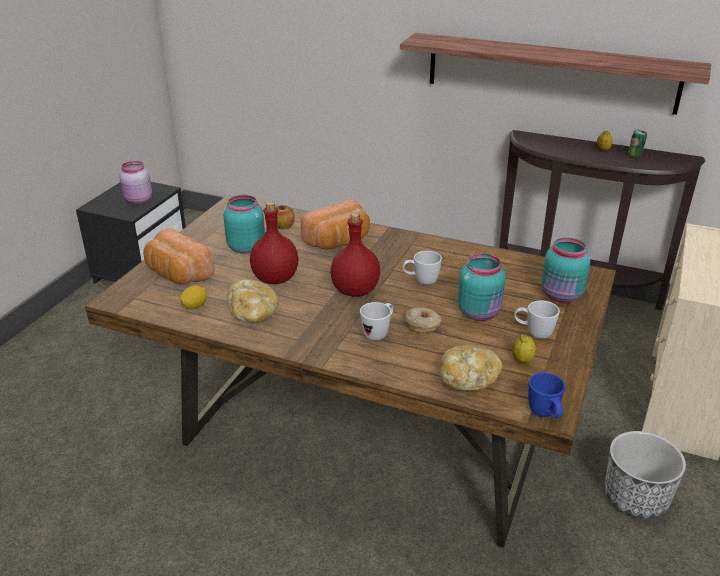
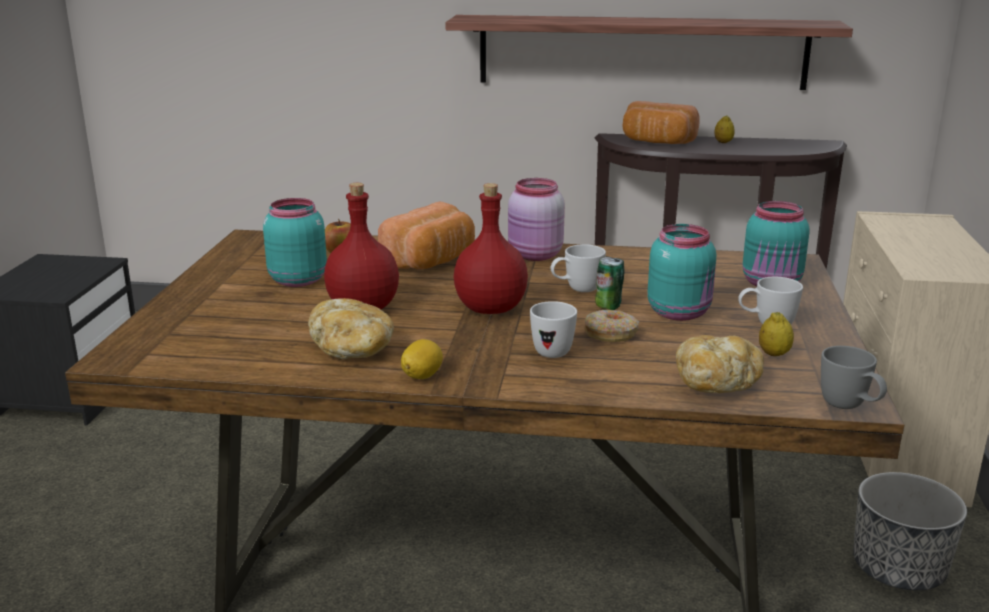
camera: 15 degrees left, 10 degrees down
(138, 200) = (65, 278): pink jar -> pink jar (535, 255)
(177, 274) = (205, 319): bread -> bread (656, 142)
(195, 306) = (254, 352): lemon -> lemon (422, 375)
(545, 415) = (850, 407): blue mug -> grey mug
(634, 155) = (764, 144): can -> can (608, 306)

